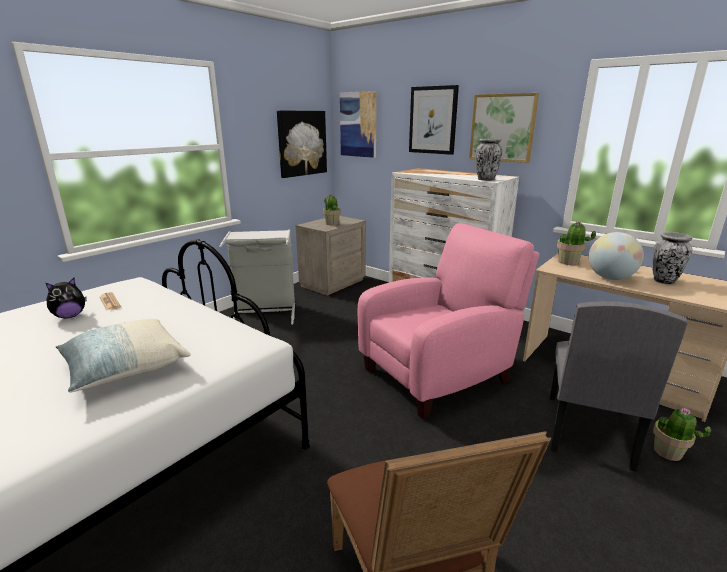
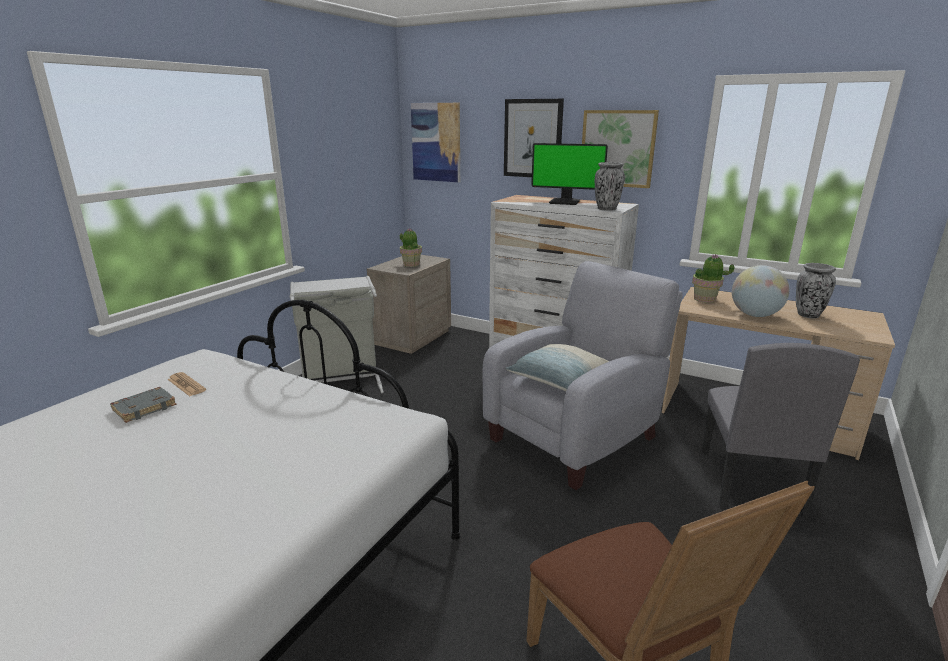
camera: 10 degrees left, 0 degrees up
(70, 316) = (144, 407): plush toy -> grey book
(125, 368) = (263, 465): pillow -> pillow (559, 381)
(302, 143) = (368, 166): picture -> none
(440, 373) = (577, 436): pink armchair -> grey armchair
(454, 174) = (565, 202): none -> monitor
(668, 452) = (833, 495): potted plant -> none

